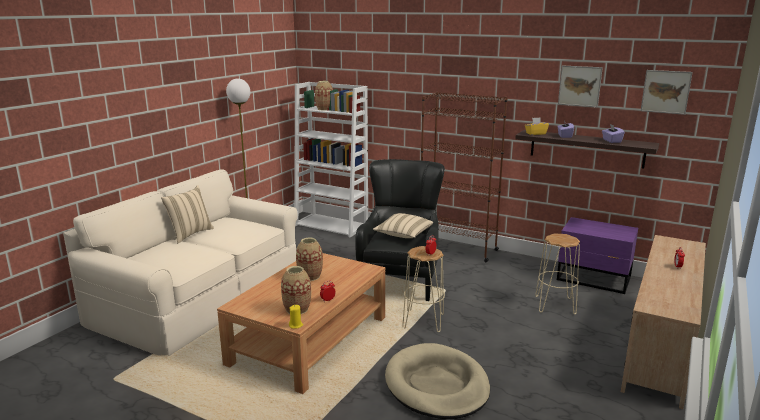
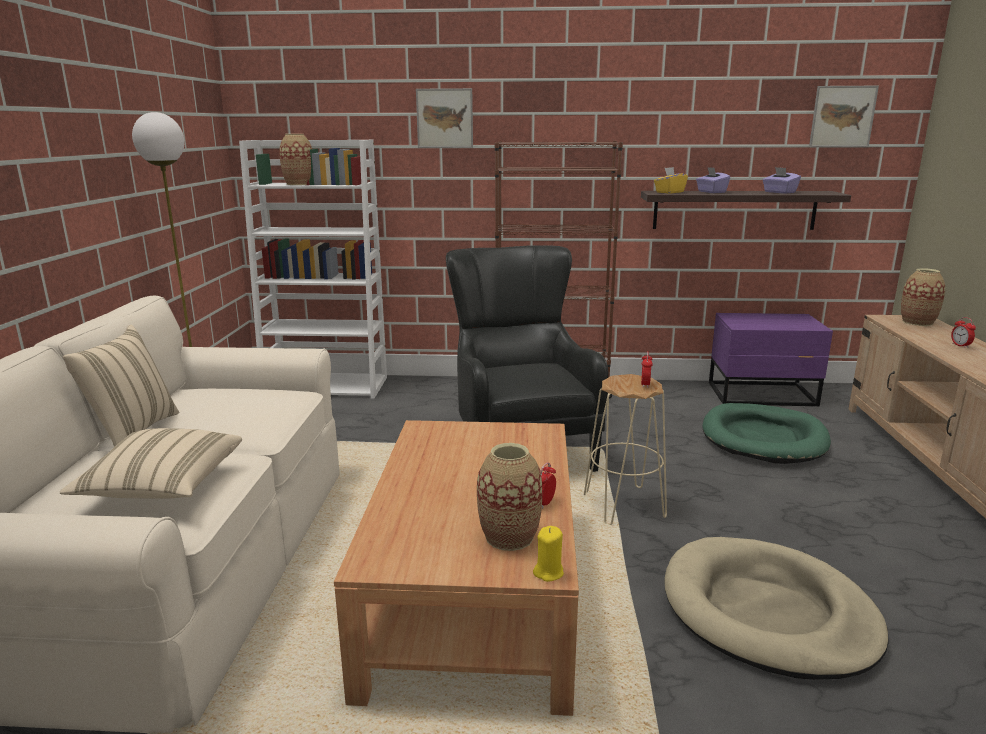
camera: 25 degrees left, 0 degrees up
(310, 276) = (457, 466): vase -> vase (917, 322)
(403, 235) = (532, 369): beige pillow -> beige pillow (162, 487)
(555, 305) = (763, 438): beige stool -> green dog bed
(579, 86) = (724, 116): picture -> picture (444, 118)

